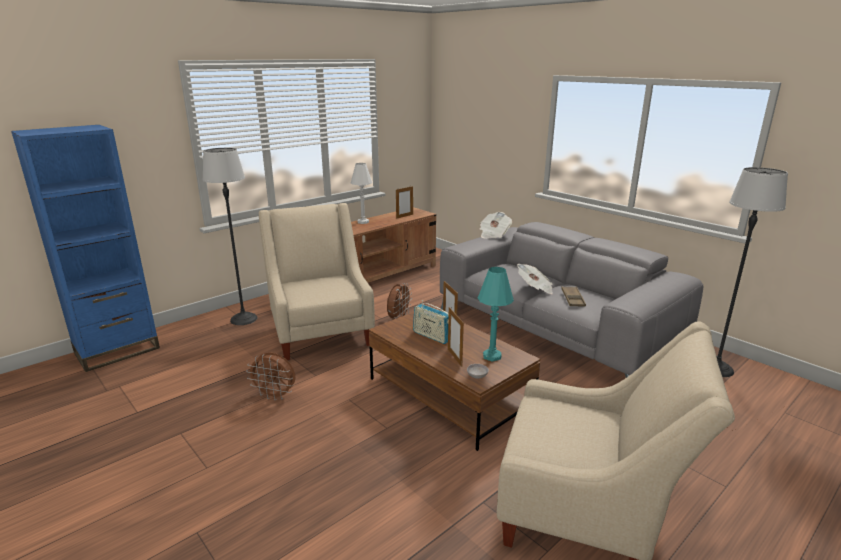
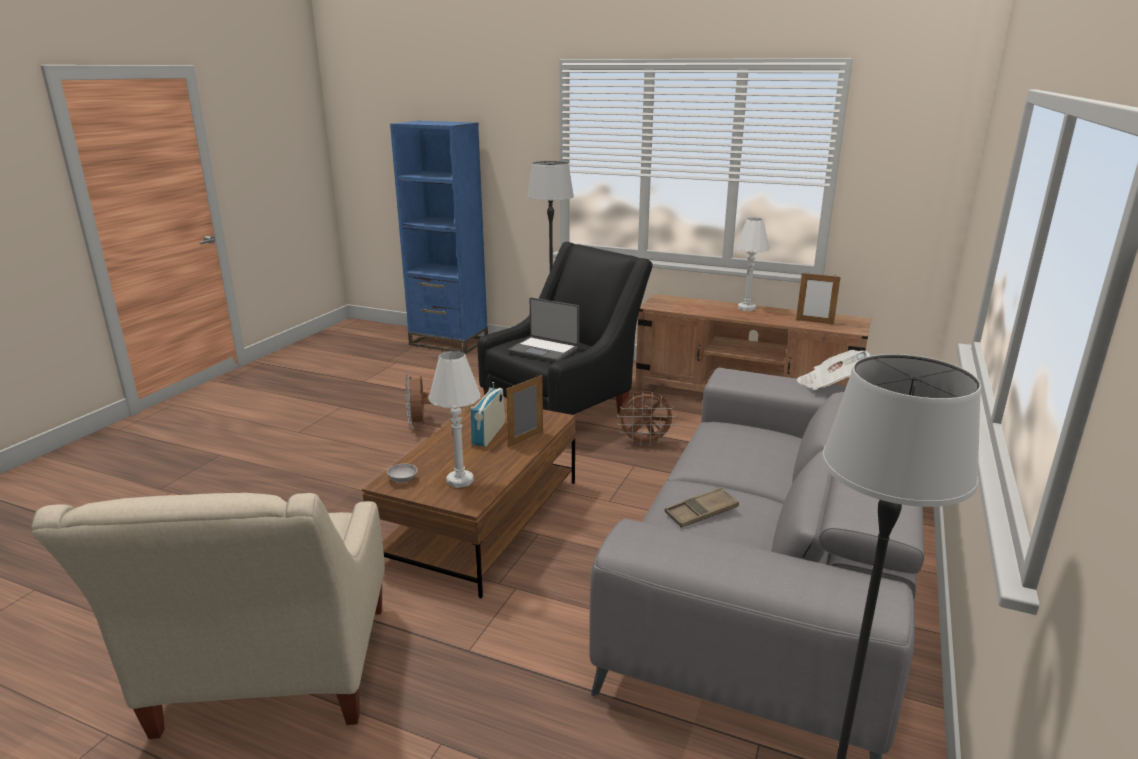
camera: 65 degrees right, 0 degrees up
(321, 331) = (564, 408): beige armchair -> black armchair
(325, 289) = (544, 350): none -> laptop
(454, 357) = (441, 458): picture frame -> none
(492, 356) = (460, 481): turquoise table lamp -> white table lamp
(535, 288) = (709, 473): newspaper -> none

